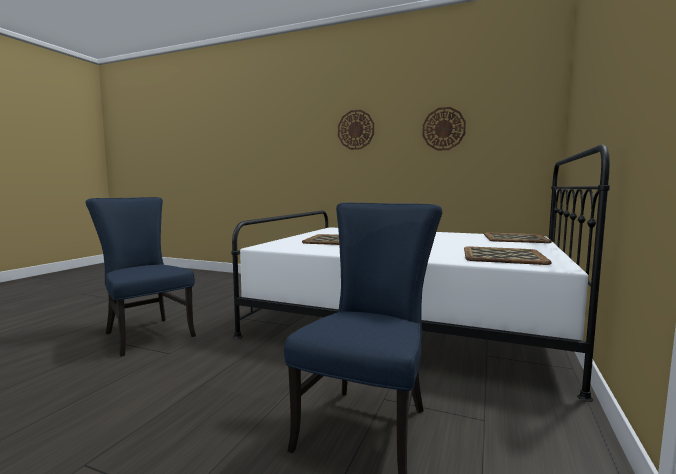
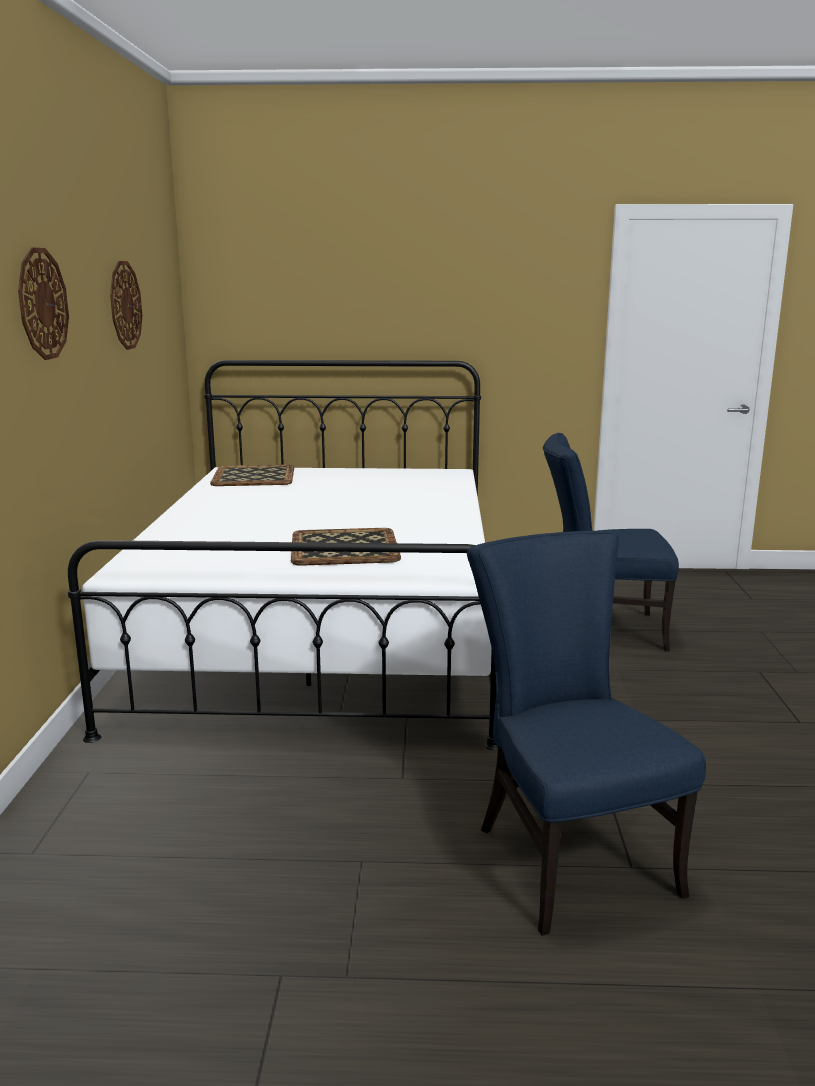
camera: 110 degrees left, 10 degrees up
(146, 333) = (567, 854): blue chair -> blue chair turned 135 degrees clockwise
(502, 256) = (413, 482): tray -> none

